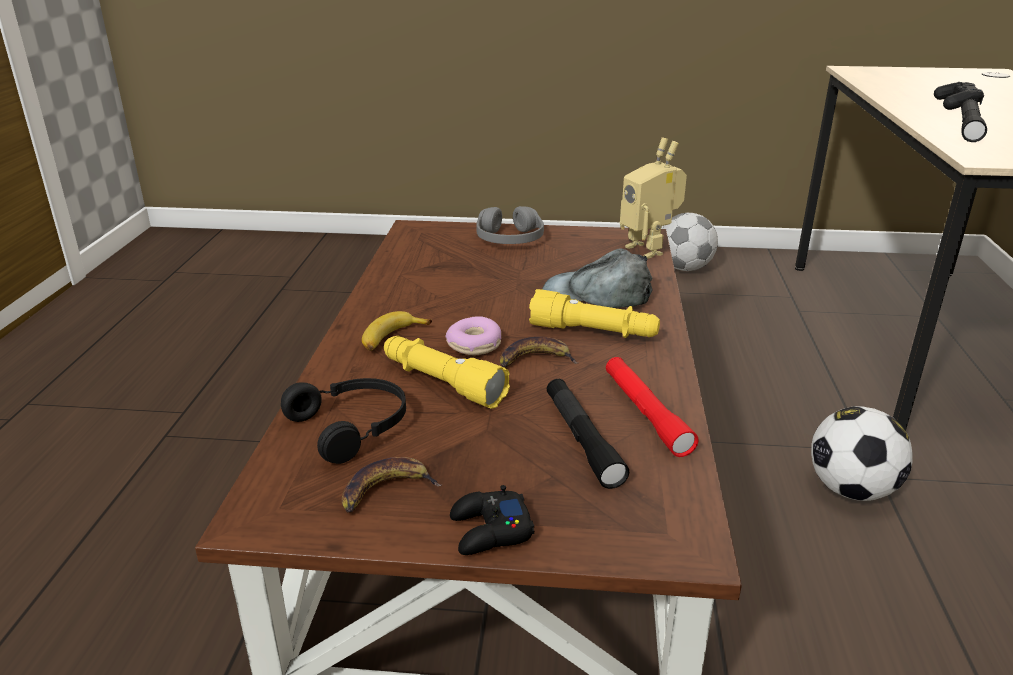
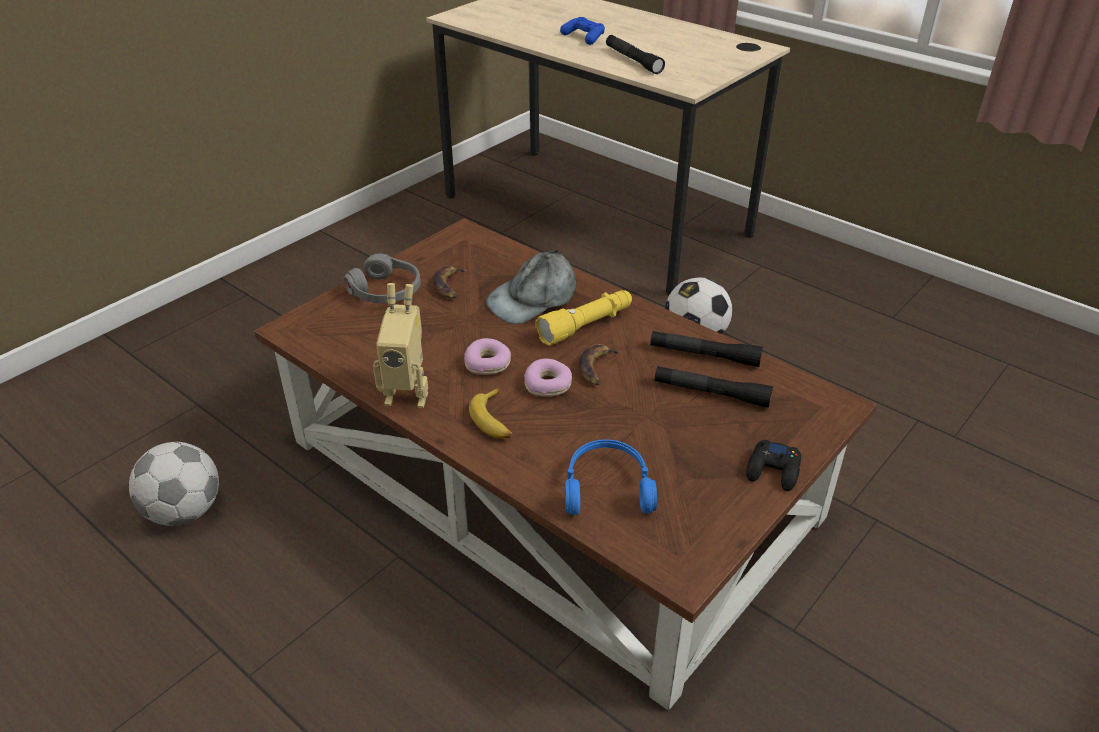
camera: 55 degrees left, 10 degrees up
(353, 426) = (607, 487): black headphones -> blue headphones
(386, 491) = (699, 499): banana -> banana (449, 285)
(442, 383) = (587, 422): yellow flashlight -> none
(469, 309) = (488, 363): none -> donut
(645, 413) = (704, 355): red flashlight -> black flashlight
(649, 249) = (490, 242): toy robot -> toy robot (408, 394)
(685, 268) = (378, 239): football -> football (185, 511)
(956, 105) = (583, 37): black game controller -> blue game controller

